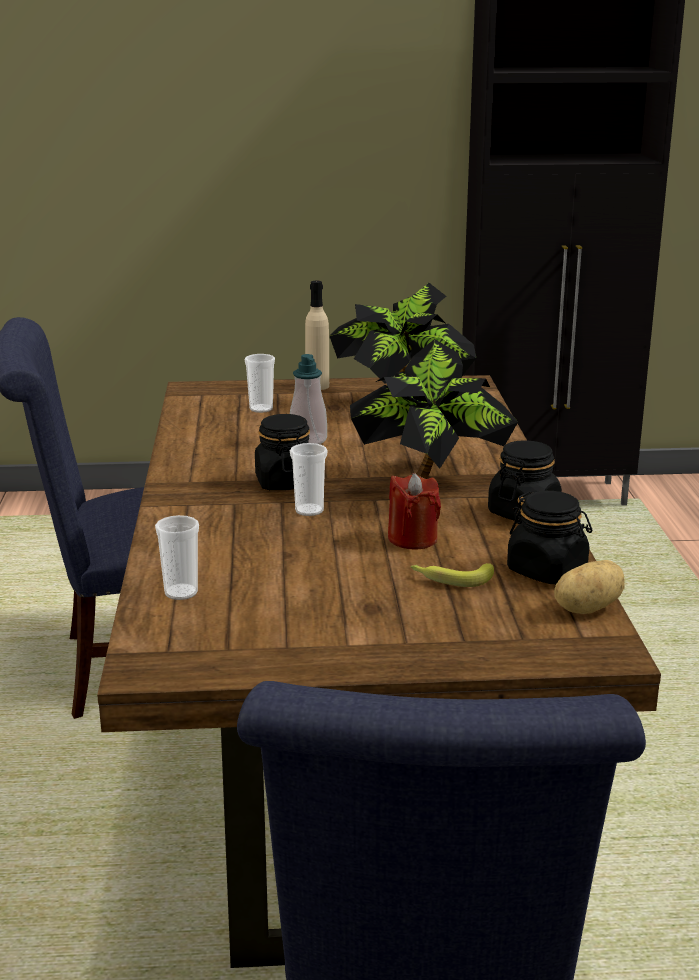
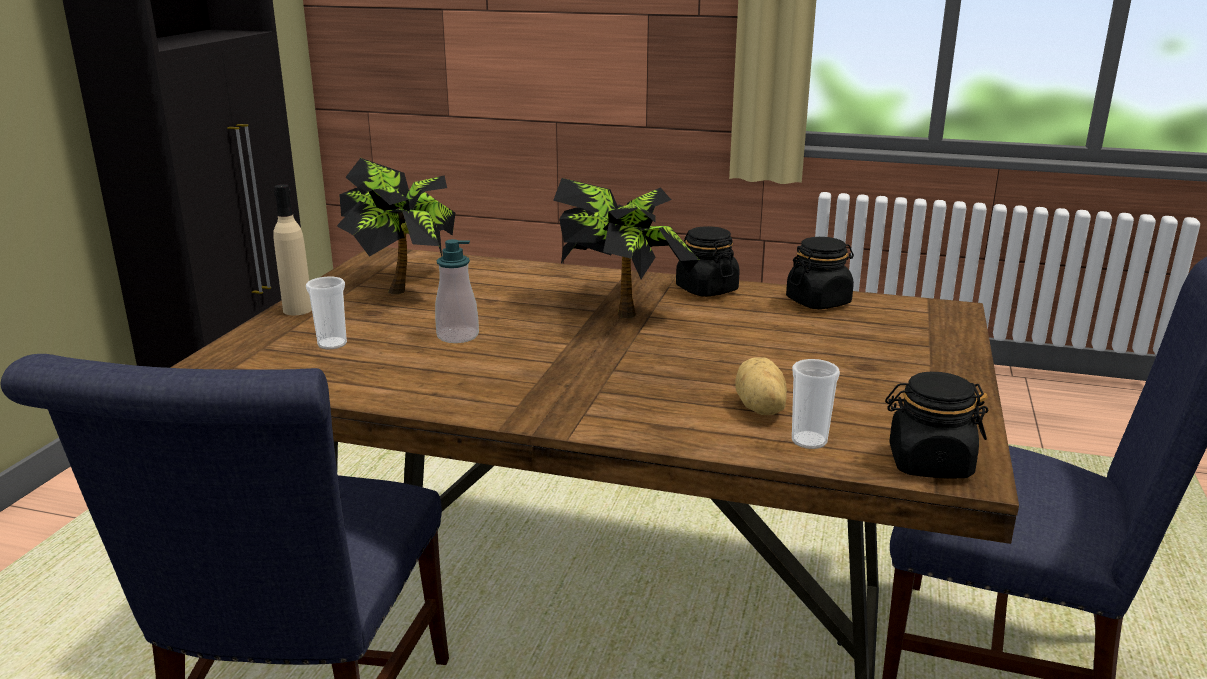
camera: 70 degrees left, 0 degrees up
(285, 482) = (563, 361): black jar -> black jar (929, 463)
(309, 510) = (645, 361): cup -> none
(412, 539) = (736, 332): red candle -> none
(451, 578) = (820, 332): banana -> none
(586, 608) = (884, 302): potato -> potato (759, 409)

